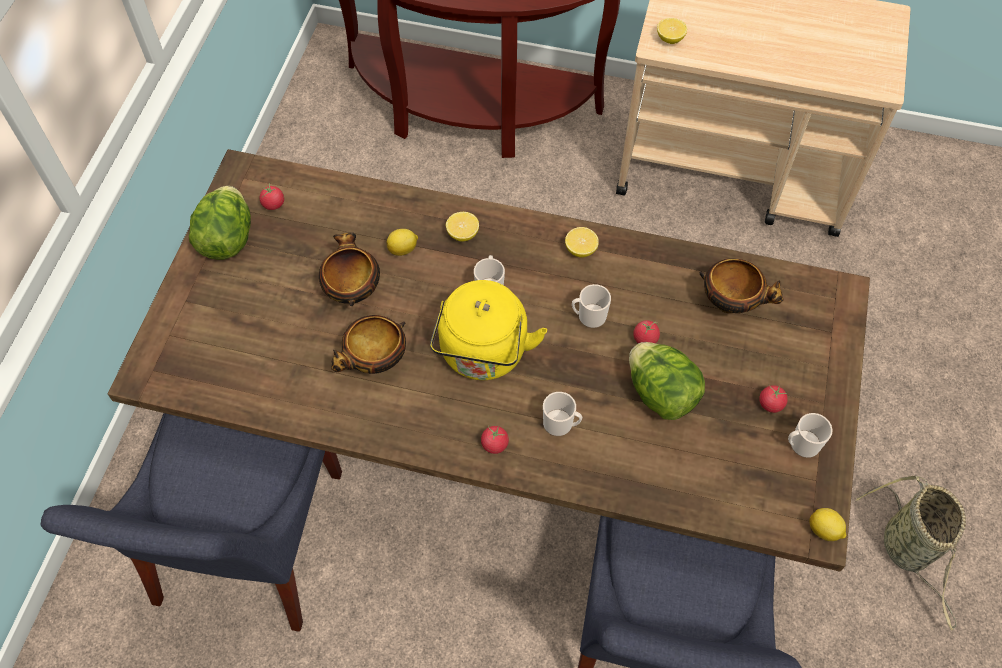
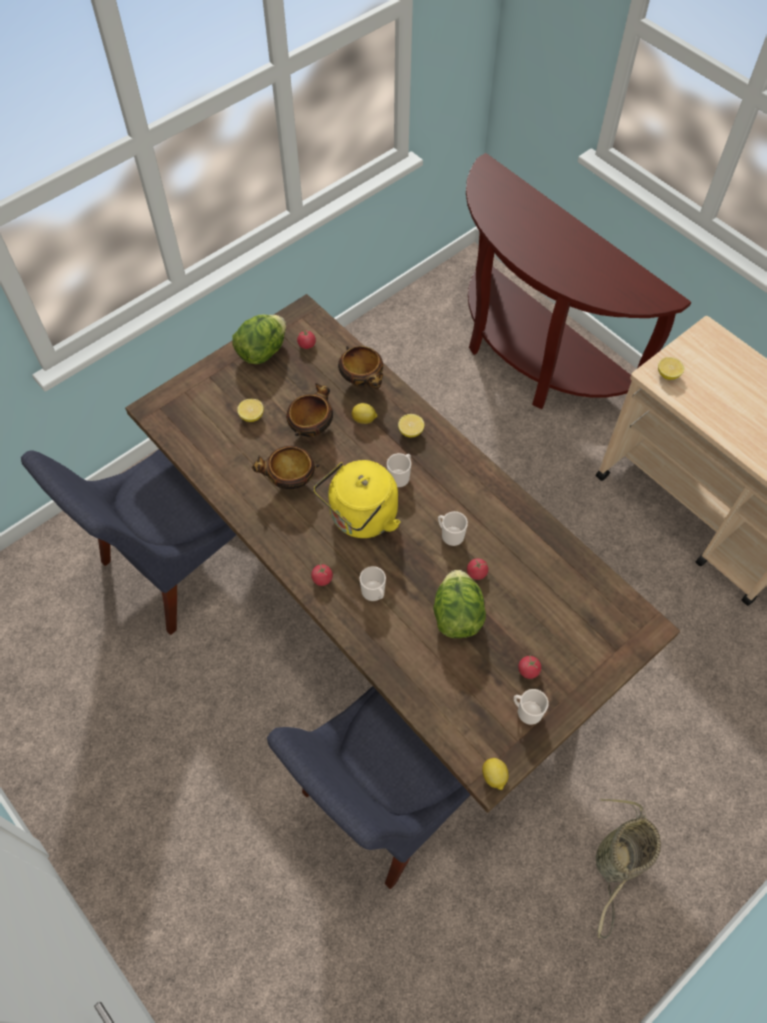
camera: 35 degrees right, 0 degrees up
(580, 249) = (481, 487): lemon -> lemon (251, 416)
(731, 303) = (558, 586): bowl -> bowl (362, 382)

